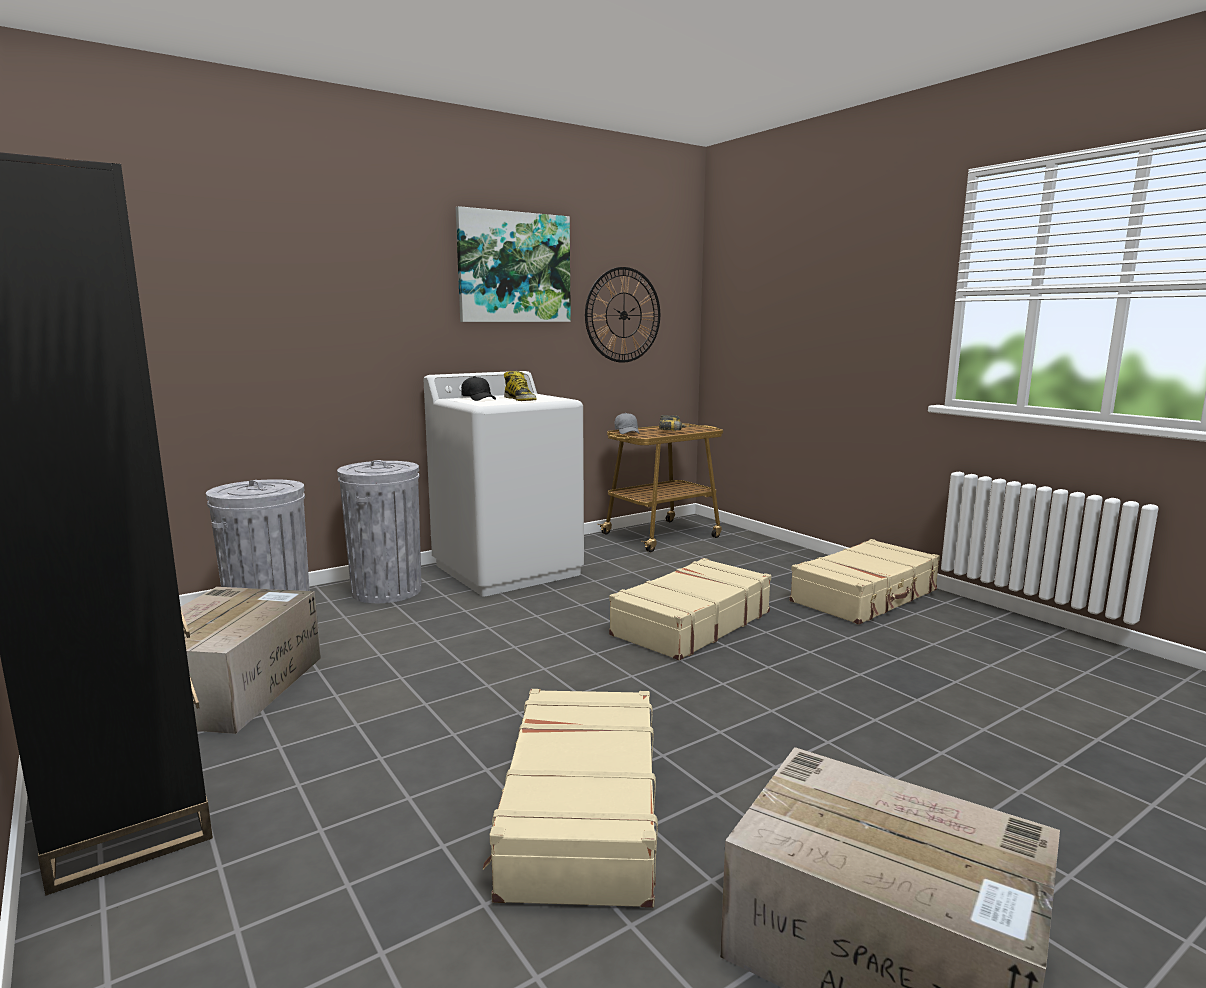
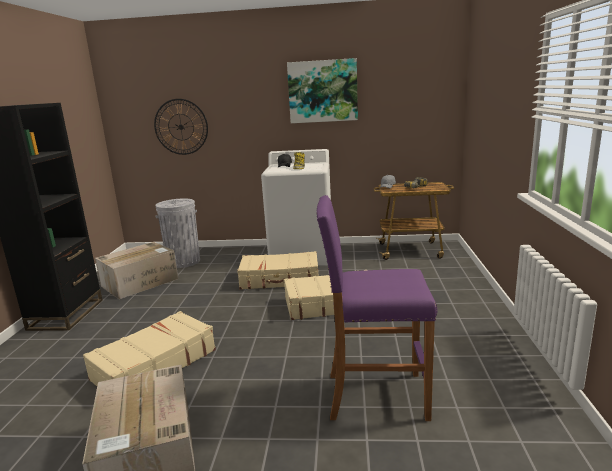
camera: 40 degrees right, 5 degrees up
(386, 591) = (241, 254): grey trash can -> none
(623, 315) = (398, 113): wall clock -> wall clock (181, 127)
(865, 596) = (457, 316): beige suitcase -> beige suitcase (280, 279)
(967, 712) = (375, 396): none -> purple stool

